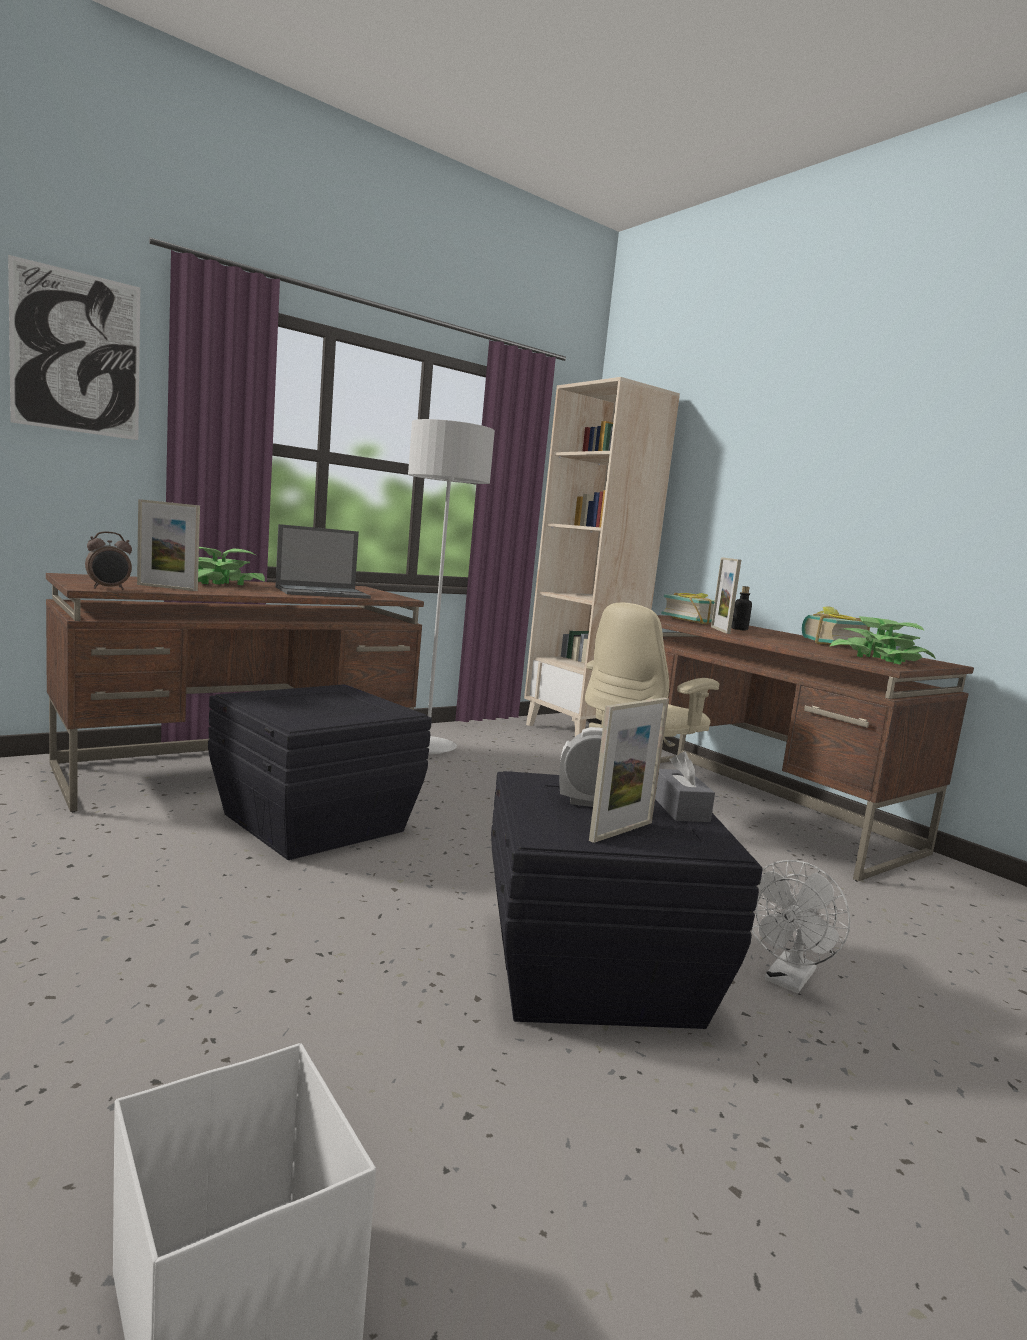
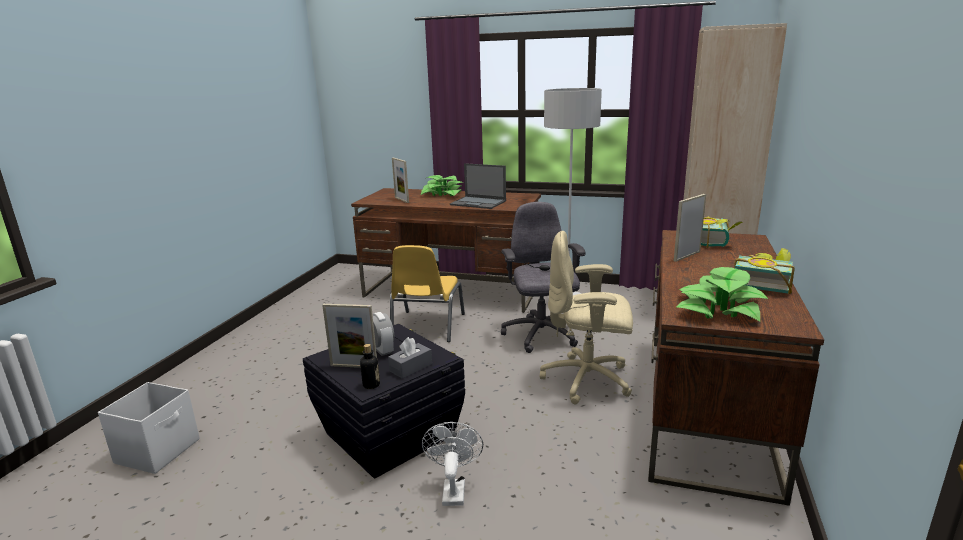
camera: 55 degrees right, 10 degrees up
(77, 353) = (397, 81): picture -> none
(109, 588) = (370, 202): alarm clock -> none
(312, 822) = (427, 327): black storage box -> yellow chair
(485, 790) = (541, 335): none -> grey office chair
(739, 629) = (722, 256): bottle -> bottle (371, 385)
(787, 980) = (453, 489): white fan -> white fan turned 90 degrees clockwise

